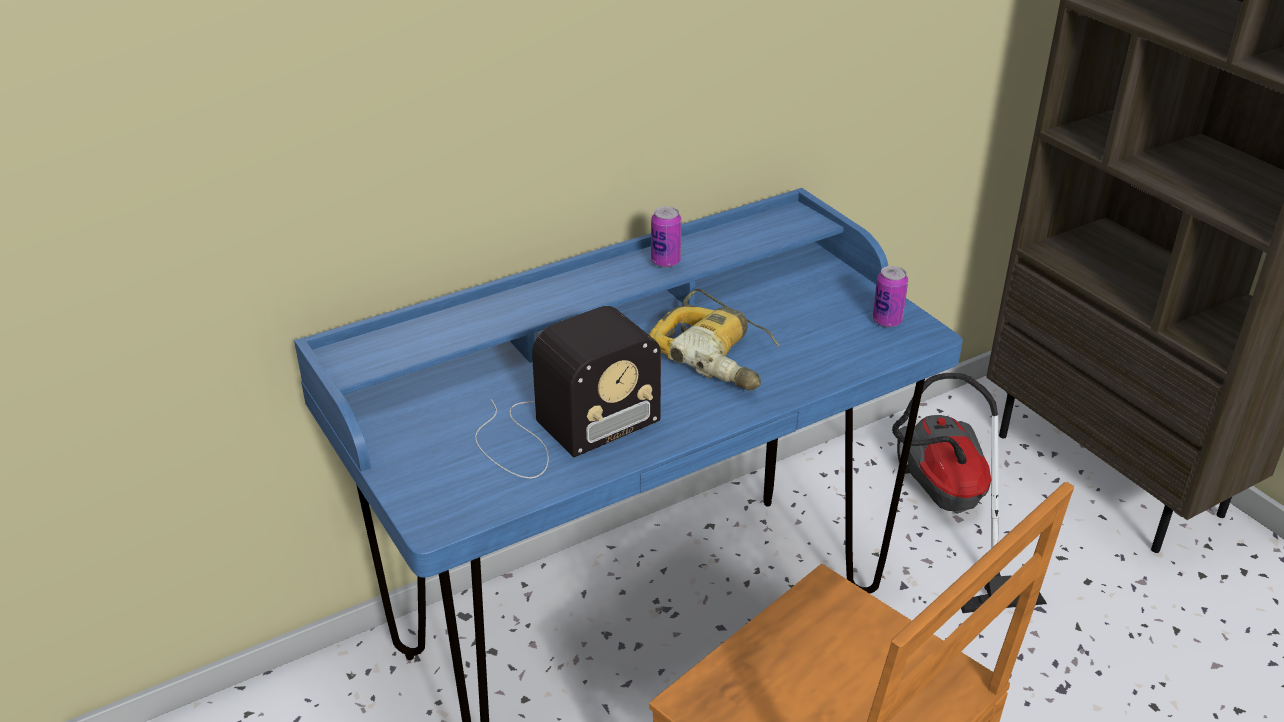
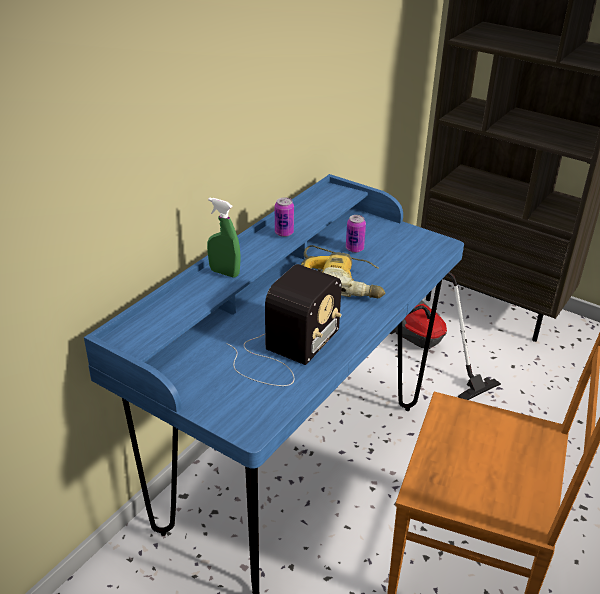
camera: 25 degrees left, 0 degrees up
(538, 299) = (224, 273): none -> green spray bottle
(887, 321) = (418, 241): can -> can (354, 249)

